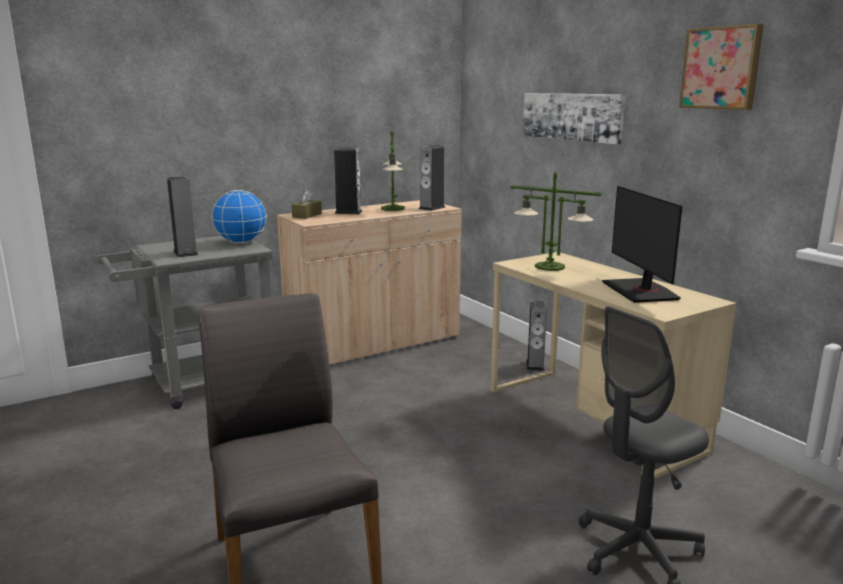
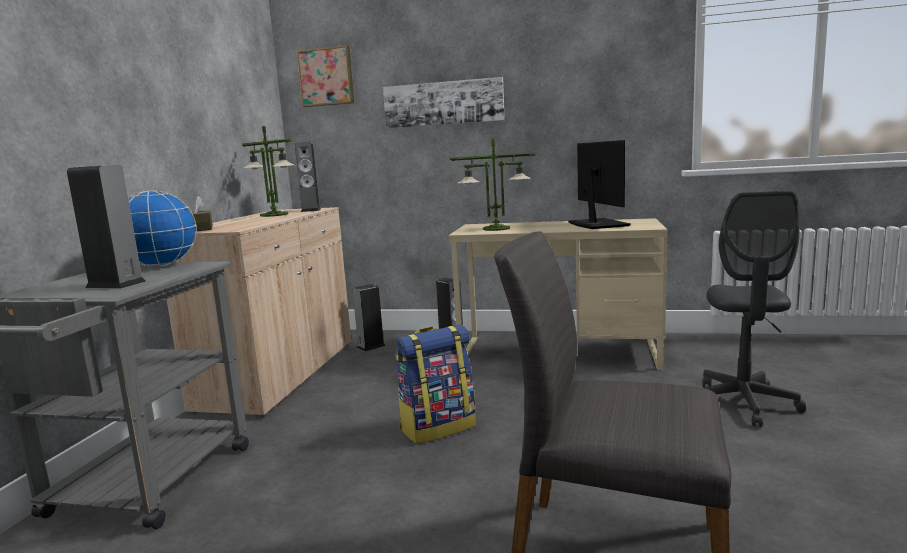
camera: 45 degrees left, 5 degrees down
(348, 212) = (239, 221): speaker -> speaker (371, 346)
(379, 429) = (438, 427): none -> backpack
(640, 291) = (596, 224): monitor -> monitor turned 135 degrees counterclockwise
(721, 68) = (594, 48): picture -> picture (326, 77)

